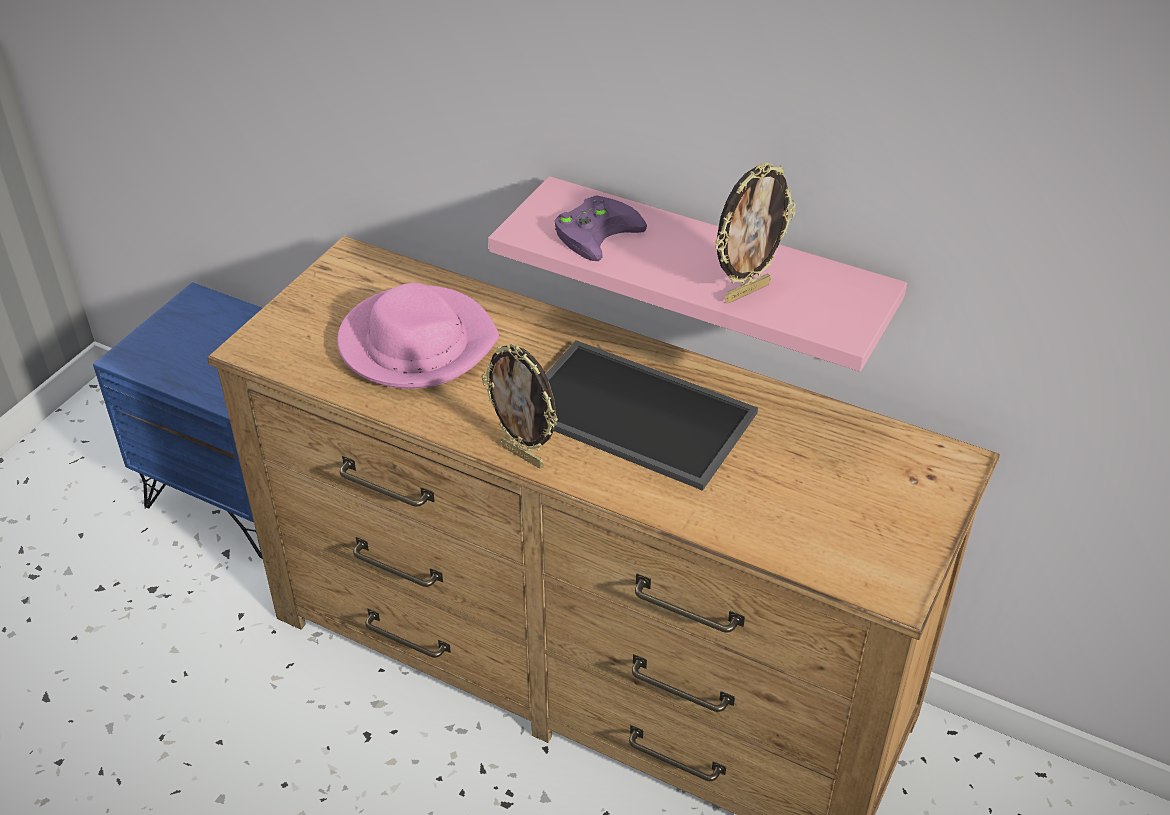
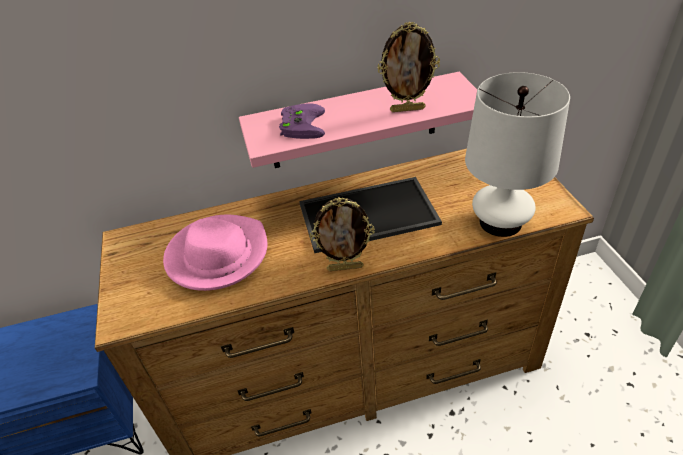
camera: 40 degrees left, 0 degrees up
(746, 291) = (407, 109): picture frame -> picture frame turned 75 degrees clockwise
(780, 542) = (500, 222): none -> white table lamp

